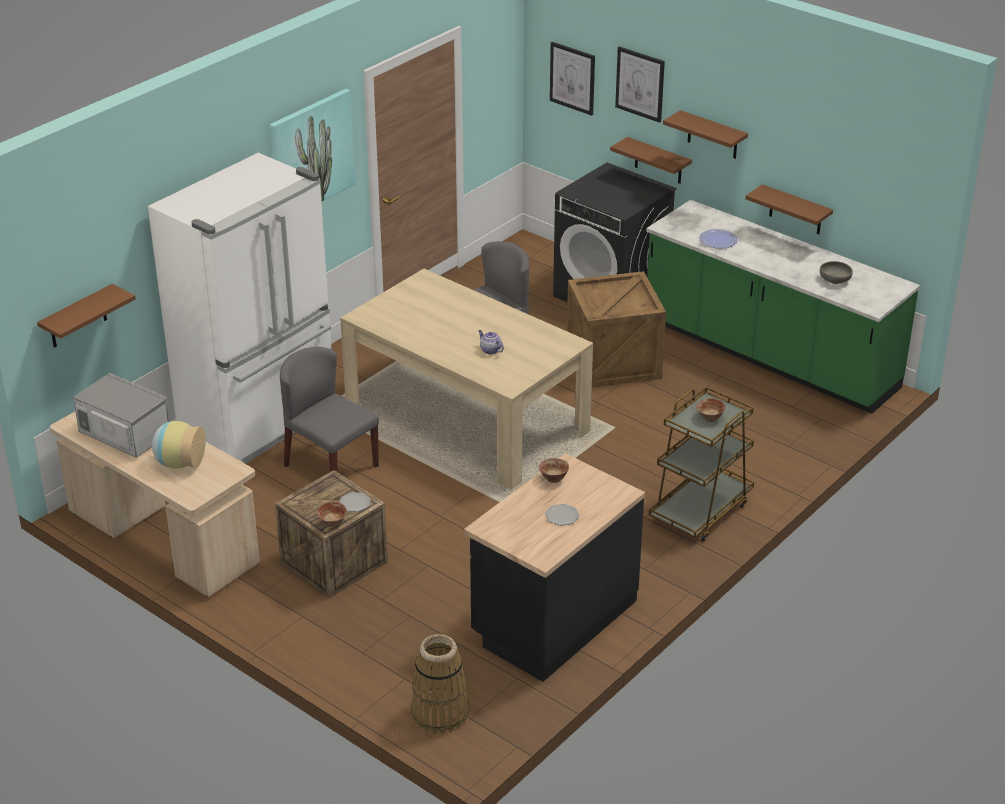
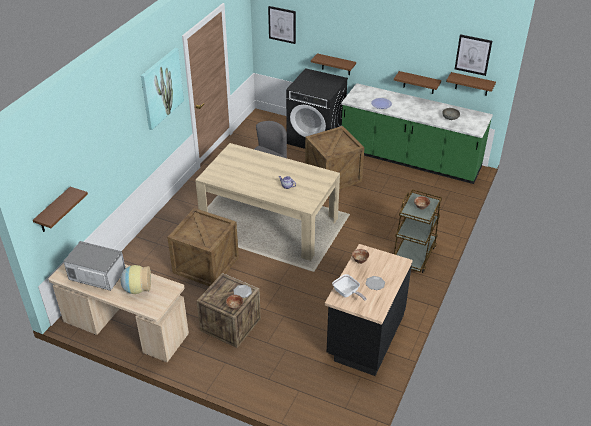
camera: 15 degrees left, 5 degrees up
(261, 425) = (157, 246): white fridge -> none
(330, 465) = (205, 264): grey chair -> crate
(440, 713) = (327, 408): basket -> none
(508, 522) = (347, 293): none -> frying pan
(640, 84) = (324, 24): picture -> picture (473, 55)
(712, 135) = (368, 47): brown shelf -> brown shelf (472, 84)

